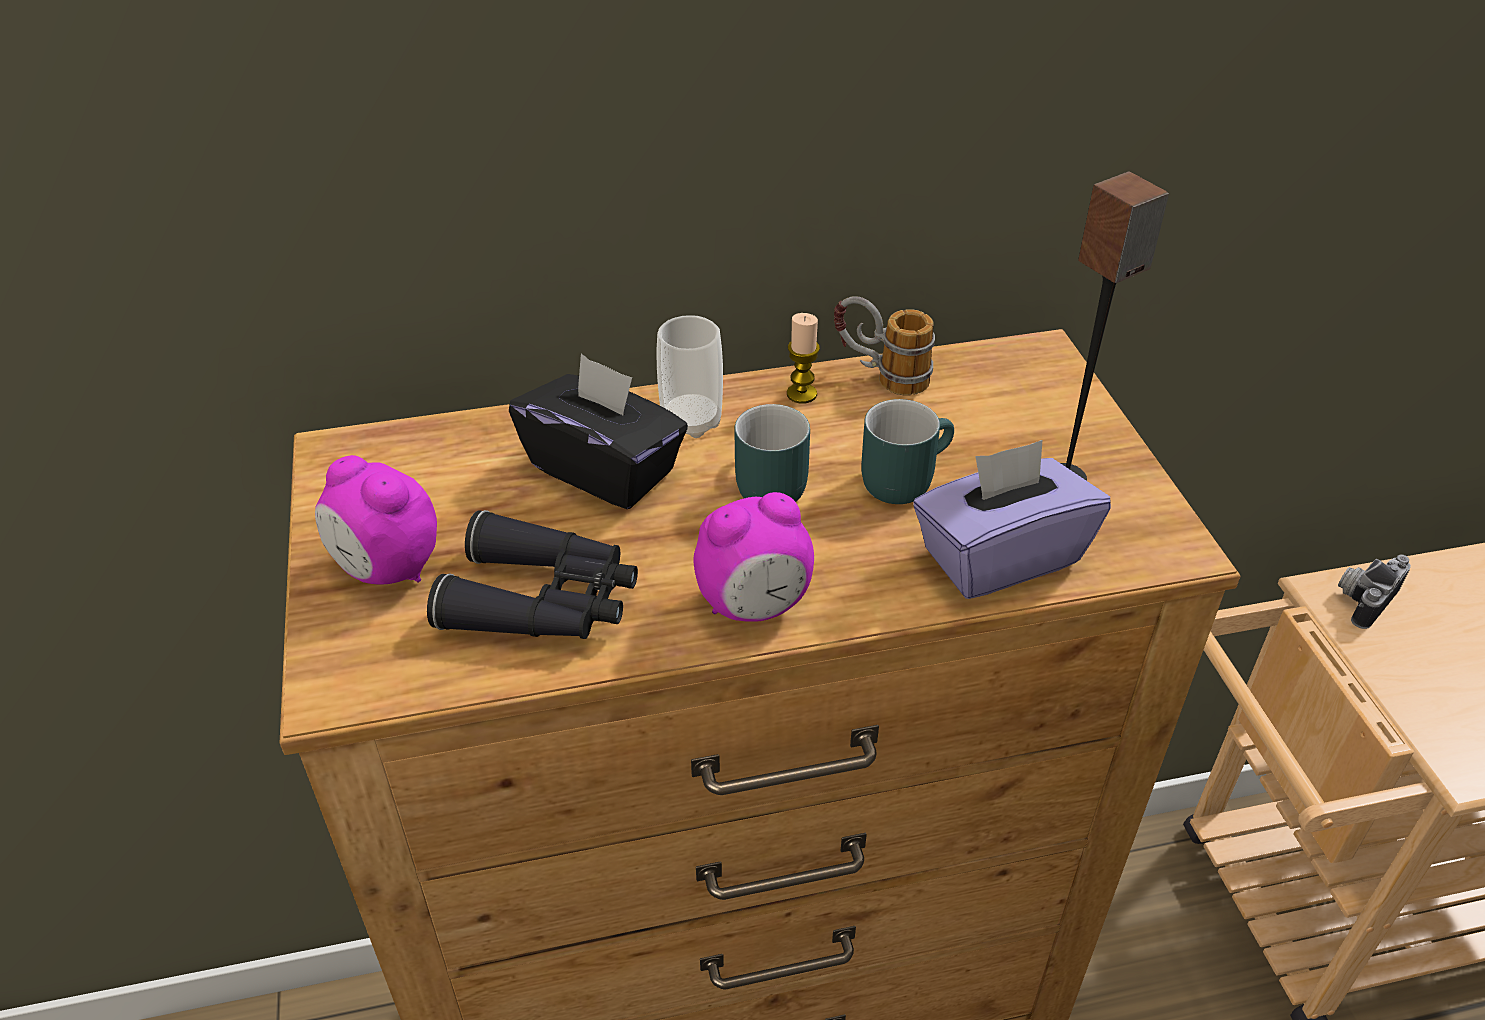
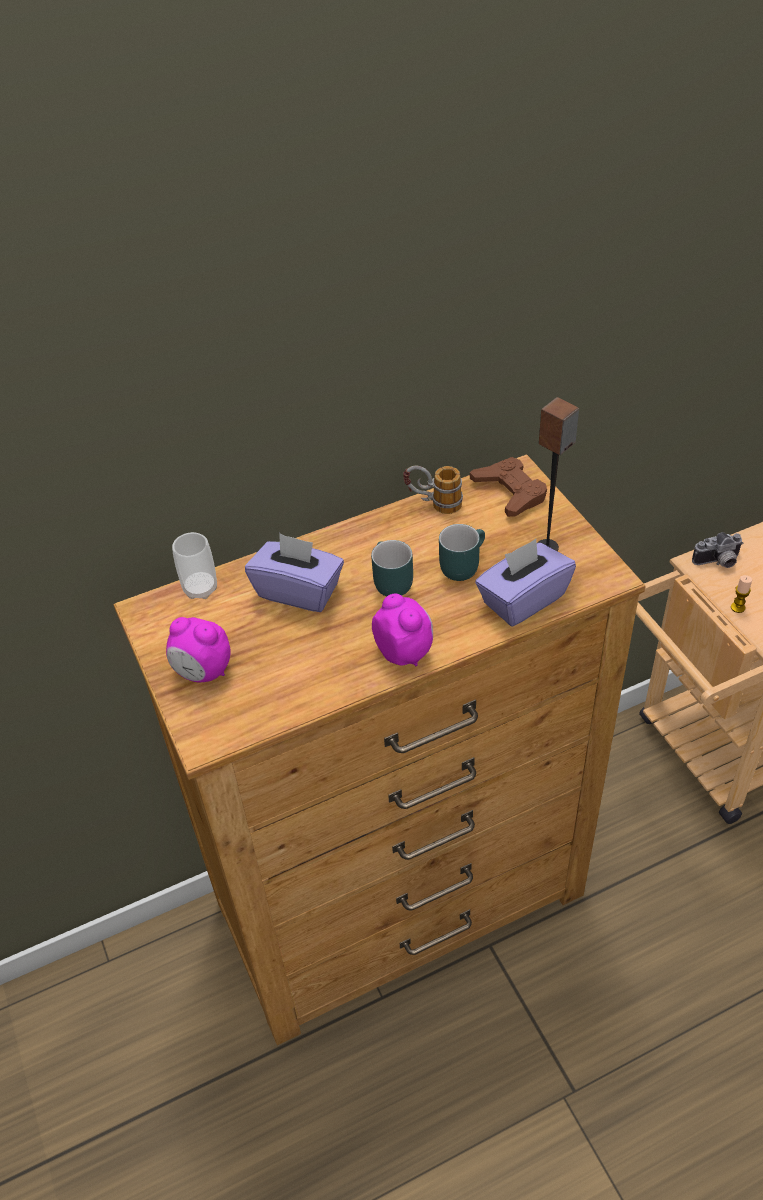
camera: 10 degrees left, 5 degrees up
(544, 601) = (294, 672): black binoculars -> none
(604, 469) = (299, 591): black tissue box -> purple tissue box
(691, 422) = (337, 553): cup -> cup (200, 588)
(754, 605) = (404, 652): alarm clock -> alarm clock turned 90 degrees counterclockwise
(801, 394) = (393, 524): candle -> candle (737, 607)
(1019, 379) = (510, 492): none -> brown game controller
(1362, 598) = (718, 562): camera -> camera turned 135 degrees counterclockwise

